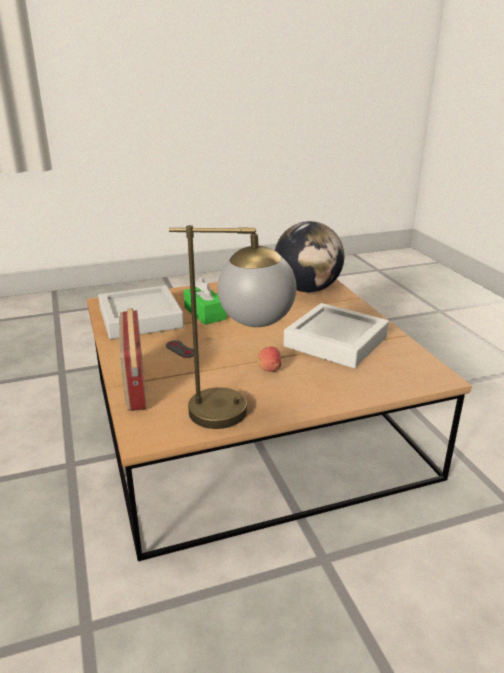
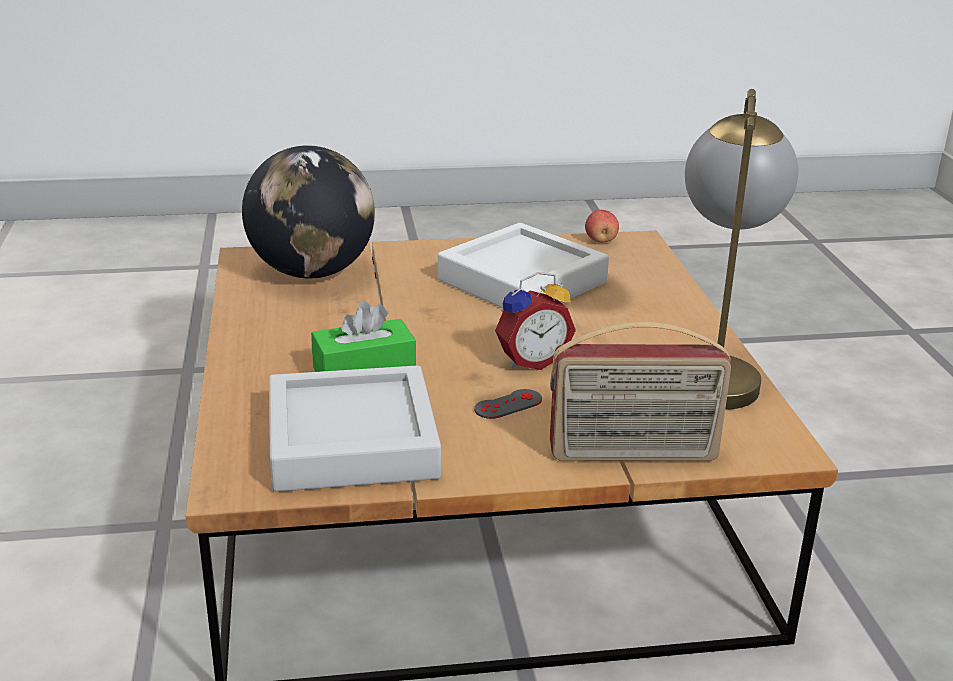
camera: 80 degrees left, 0 degrees up
(231, 351) = (531, 360): none -> alarm clock
(269, 369) = (597, 337): apple -> apple (600, 241)

